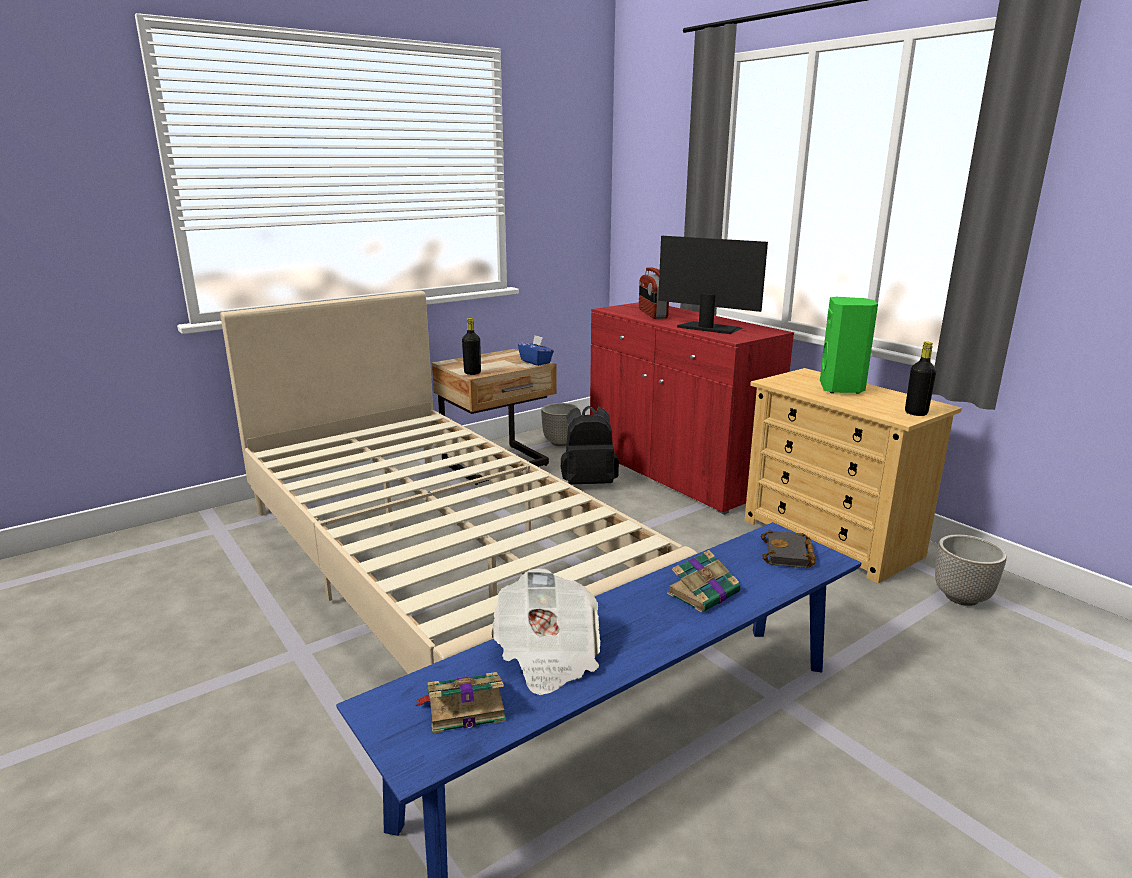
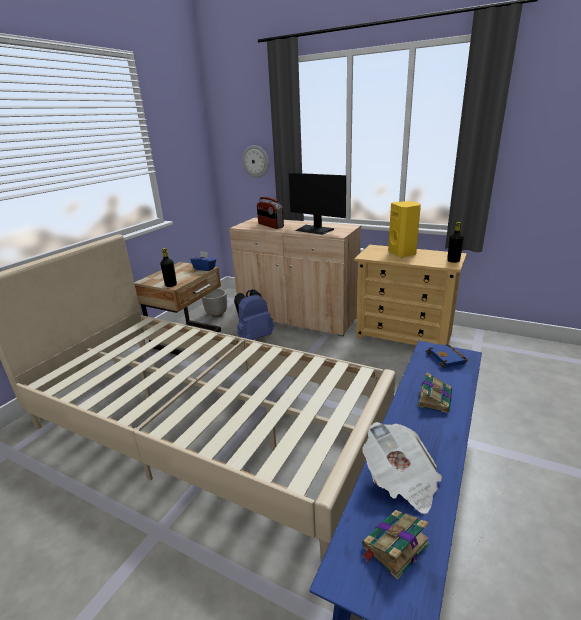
camera: 25 degrees left, 5 degrees up
(588, 483) = (254, 337): black backpack -> blue backpack
(666, 213) = (256, 161): none -> wall clock
(676, 472) = (297, 317): red cabinet -> beige cabinet
(709, 328) = (314, 230): monitor -> monitor turned 150 degrees counterclockwise
(789, 555) = (447, 359): black book -> blue book
(842, 388) = (403, 253): green speaker -> yellow speaker
(962, 598) = (484, 350): planter -> none

